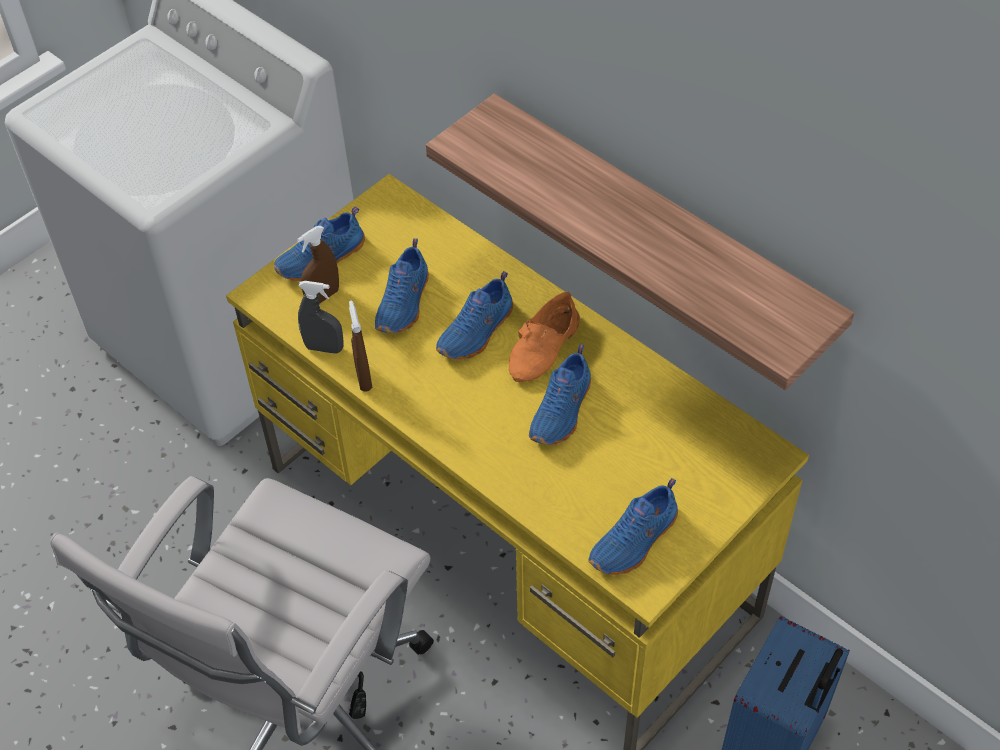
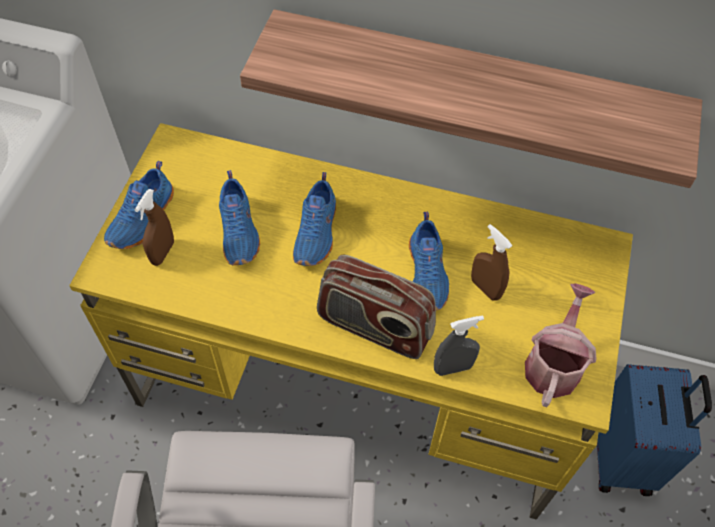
camera: 30 degrees left, 5 degrees up
(324, 348) = (190, 299): grey spray bottle -> grey spray bottle (453, 368)
(363, 378) = (242, 313): brown spray bottle -> brown spray bottle (485, 288)
(479, 438) = (374, 326): none -> radio
(545, 348) = (381, 226): orange shoe -> none
(635, 541) = (554, 363): blue shoe -> watering can

